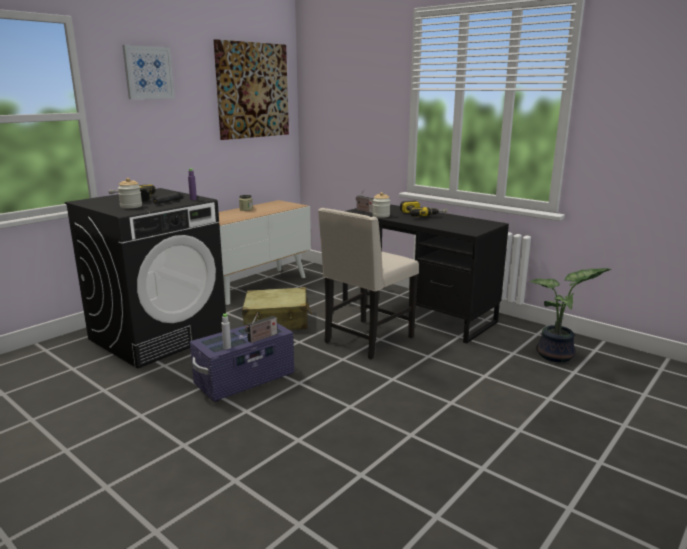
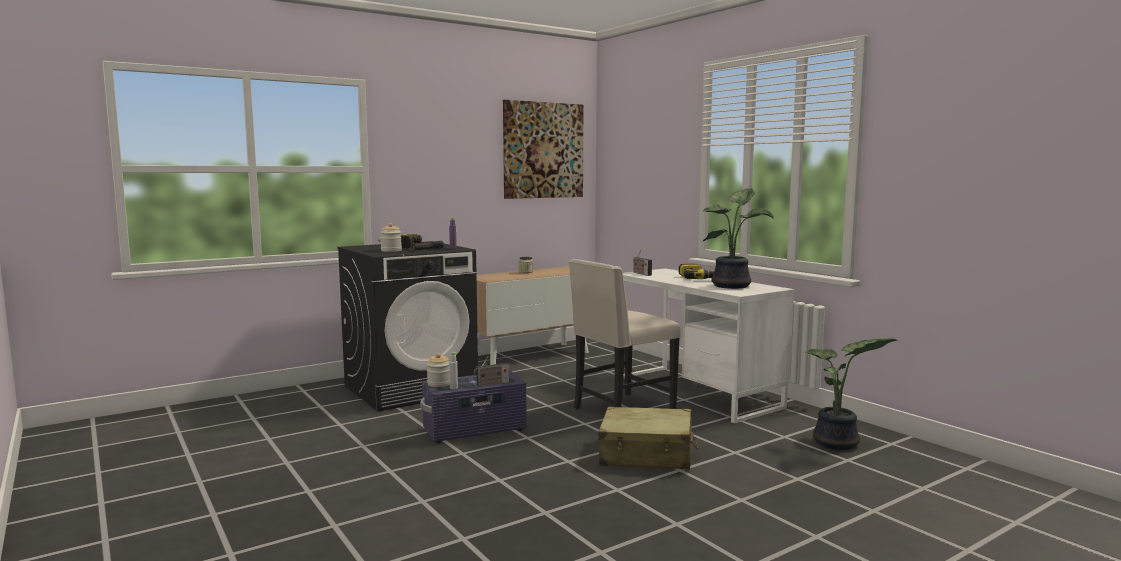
camera: 15 degrees right, 10 degrees down
(148, 73) = (433, 131): picture -> none
(277, 321) = (535, 387): beige suitcase -> beige suitcase (646, 454)
(381, 215) = (654, 277): jar -> jar (439, 384)
(417, 313) = (695, 392): black desk -> white desk
(457, 222) = (733, 286): none -> potted plant

